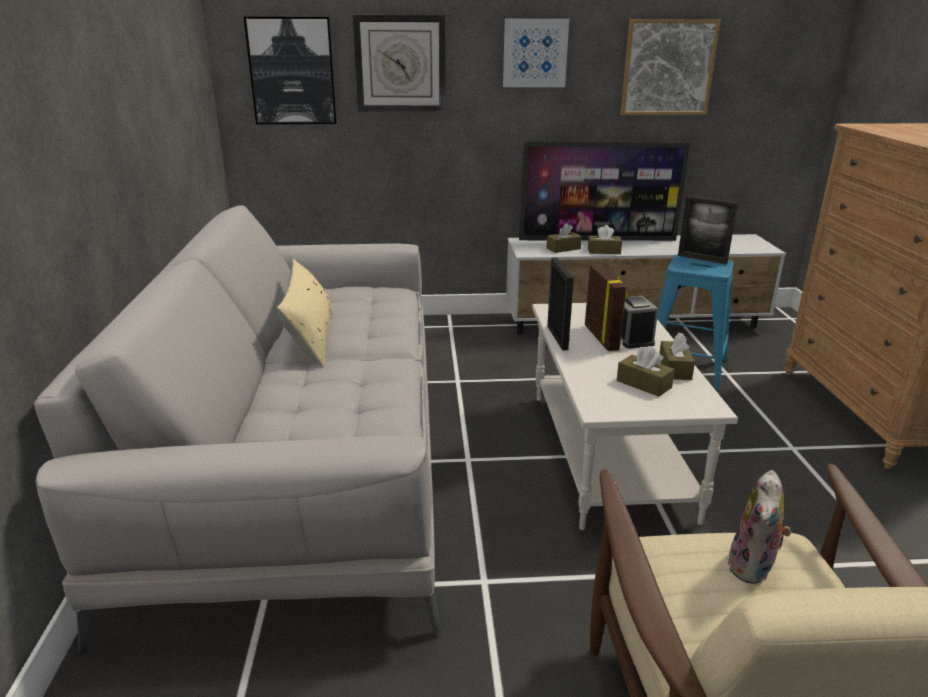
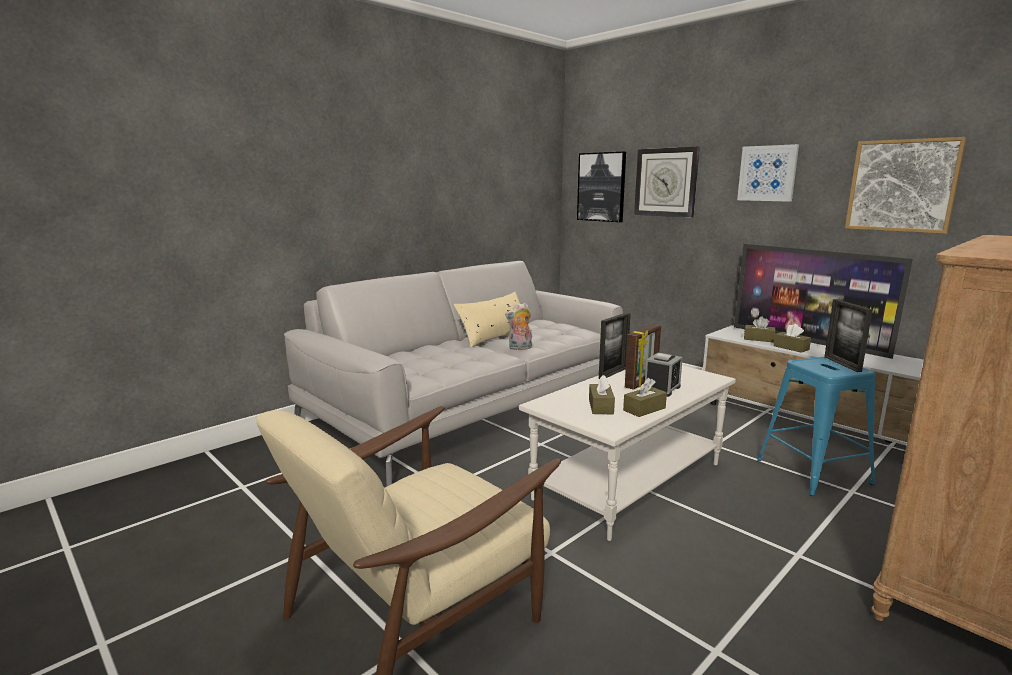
camera: 50 degrees right, 10 degrees down
(753, 568) = (461, 498): plush toy -> plush toy (520, 348)

